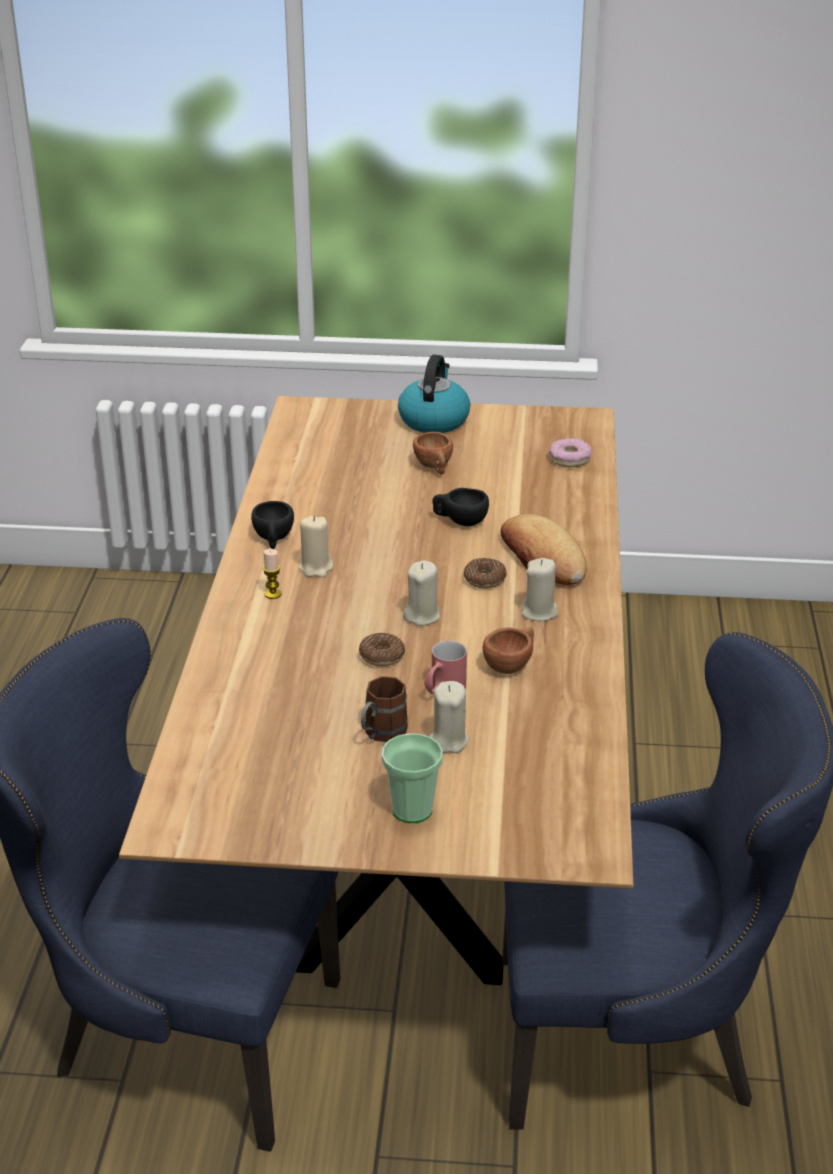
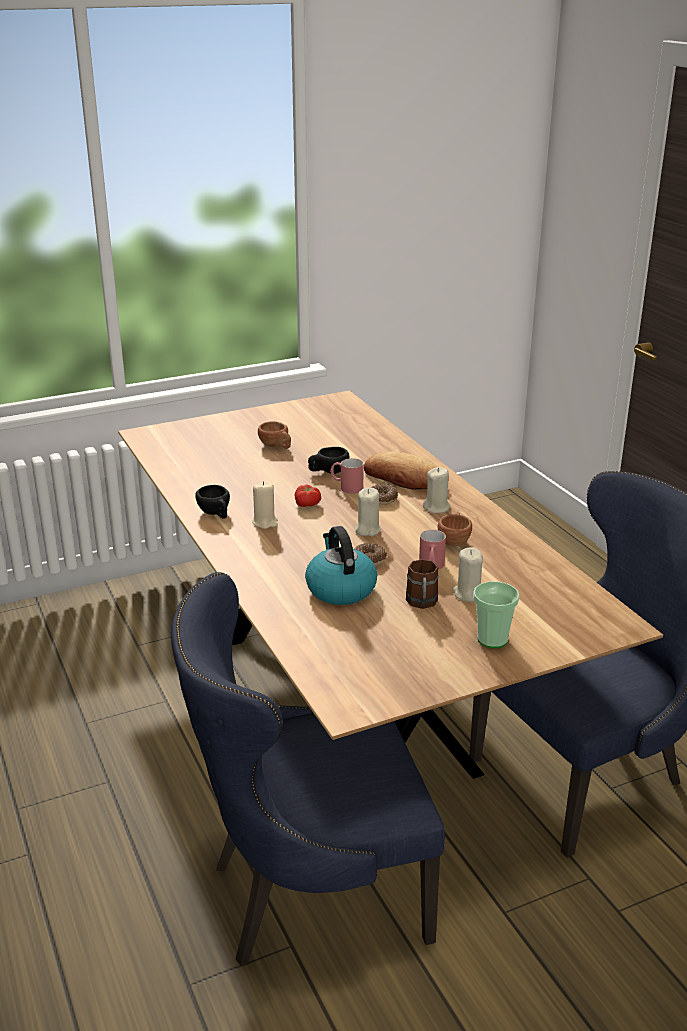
camera: 30 degrees left, 5 degrees down
(273, 594) = (253, 545): candle -> none
(389, 559) = (308, 504): none -> tomato
(433, 420) = (244, 420): kettle -> kettle (340, 589)
(458, 550) = (346, 487): none -> red mug
(569, 459) = (355, 422): donut -> none

